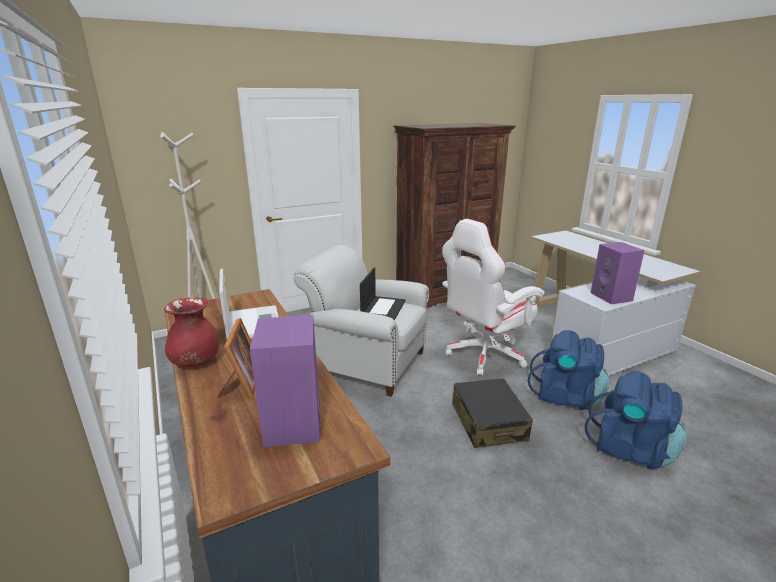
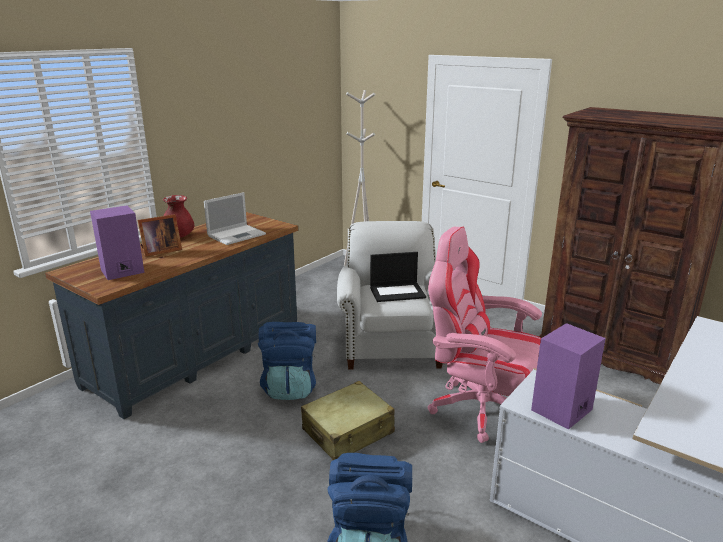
camera: 65 degrees right, 0 degrees up
(485, 354) = (482, 409): white office chair -> pink office chair
(488, 422) = (348, 432): black suitcase -> beige suitcase
(566, 396) = (442, 483): blue backpack -> blue backpack (290, 387)

